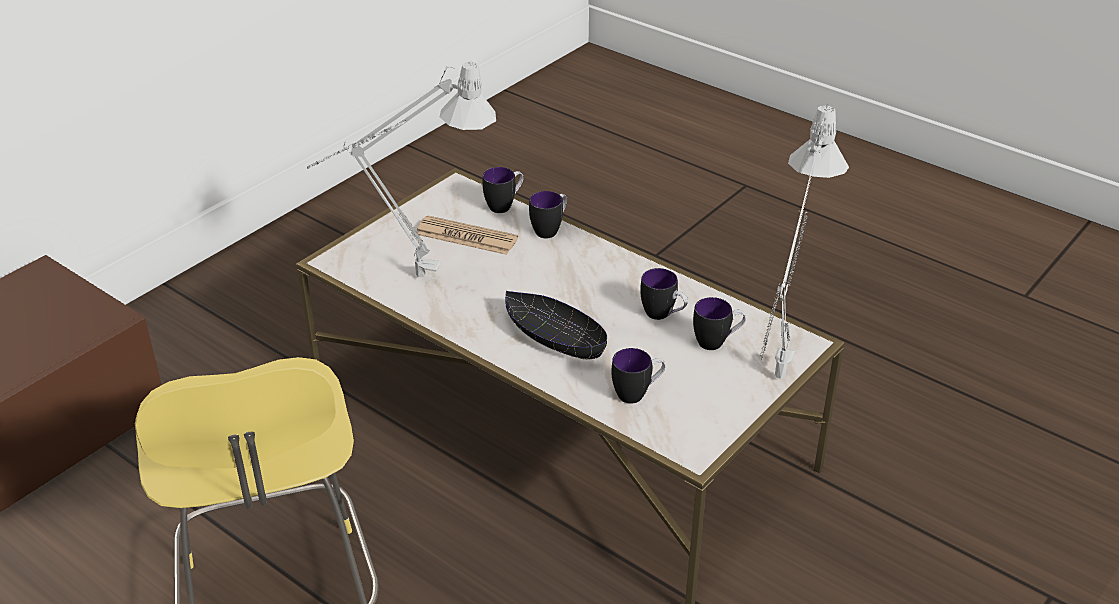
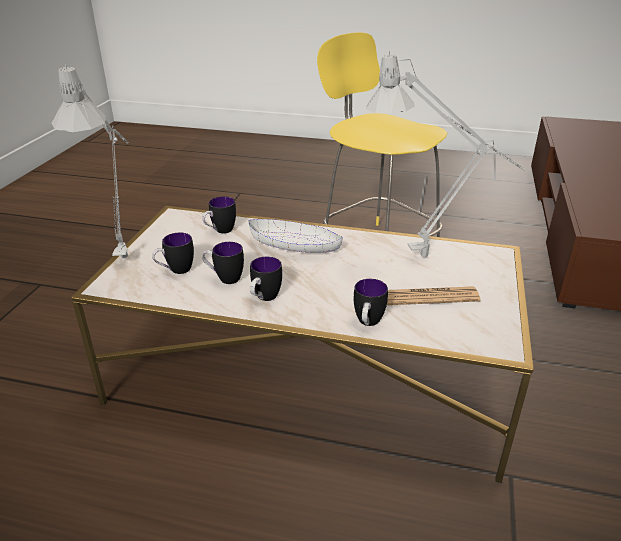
camera: 155 degrees right, 5 degrees down
(505, 205) = (432, 336): mug -> mug (264, 299)
(554, 337) = (294, 246): black bowl -> white bowl

